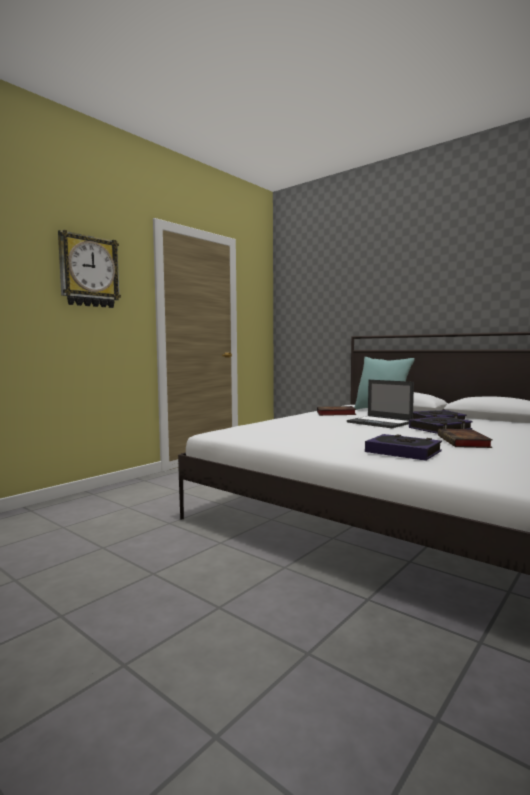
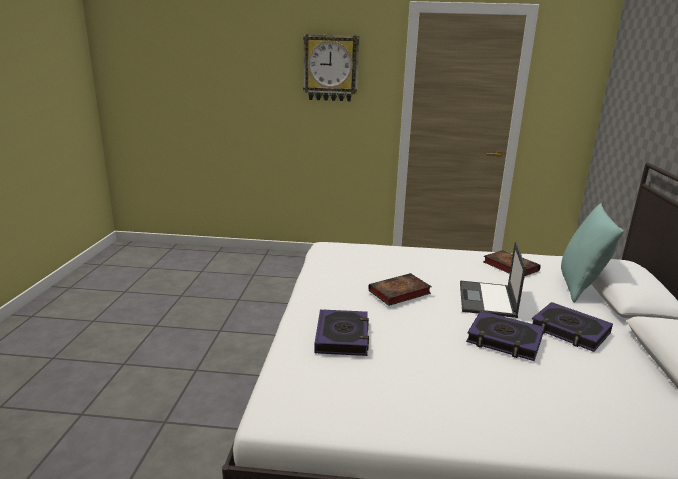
camera: 55 degrees right, 15 degrees up
(464, 442) = (442, 365): book -> book (398, 293)

